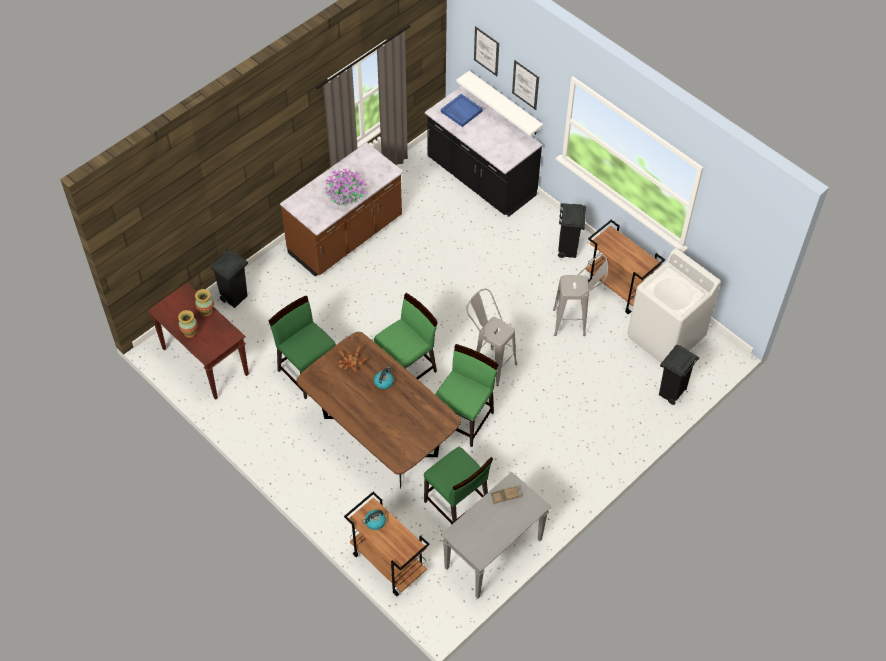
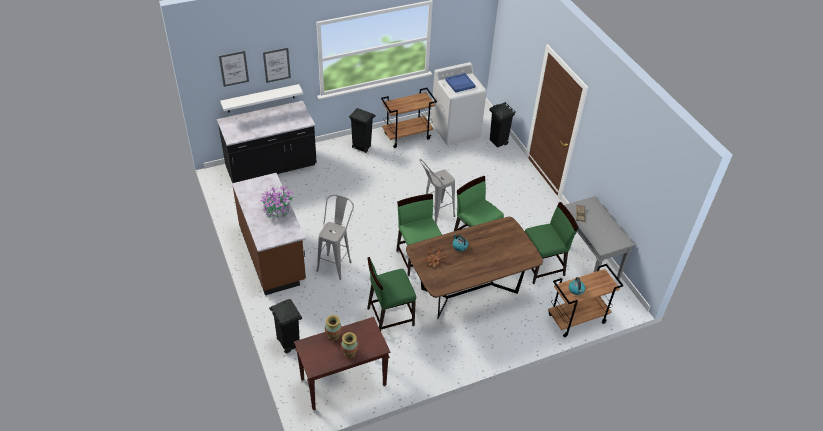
camera: 70 degrees left, 10 degrees down
(461, 111) = (242, 127): blue tray -> blue tray (460, 84)
(576, 322) = (423, 163): grey stool -> grey stool (336, 263)

